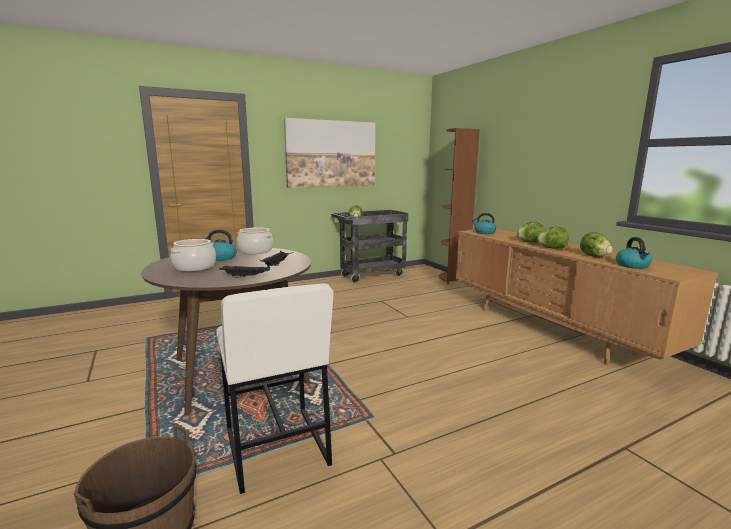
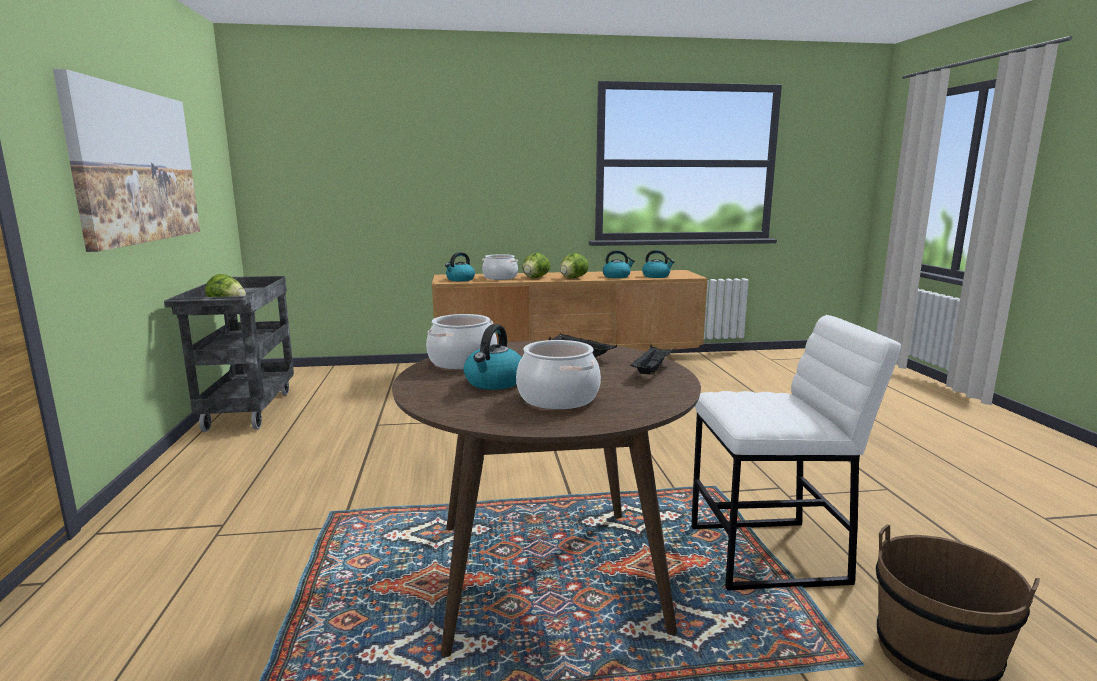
camera: 70 degrees left, 0 degrees up
(450, 280) = (362, 371): brown bookcase -> none
(510, 237) = (500, 277): none -> cooking pot
(594, 256) = (617, 276): lettuce -> kettle

